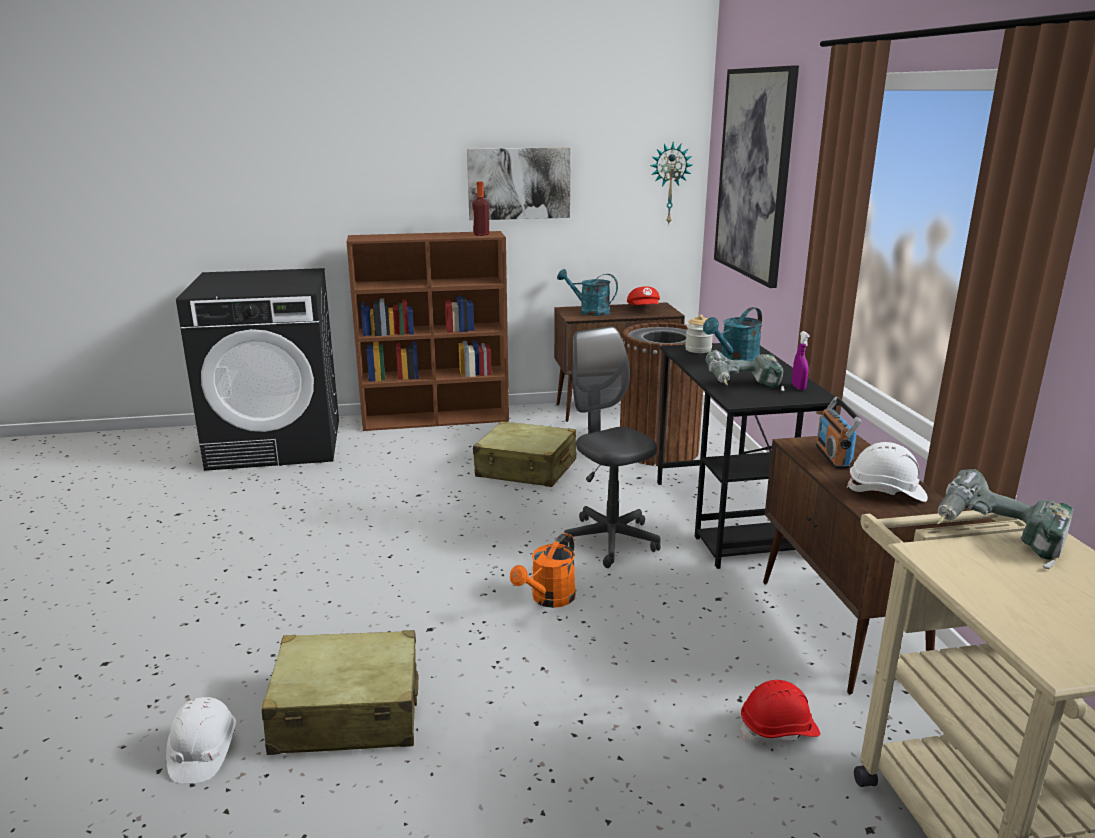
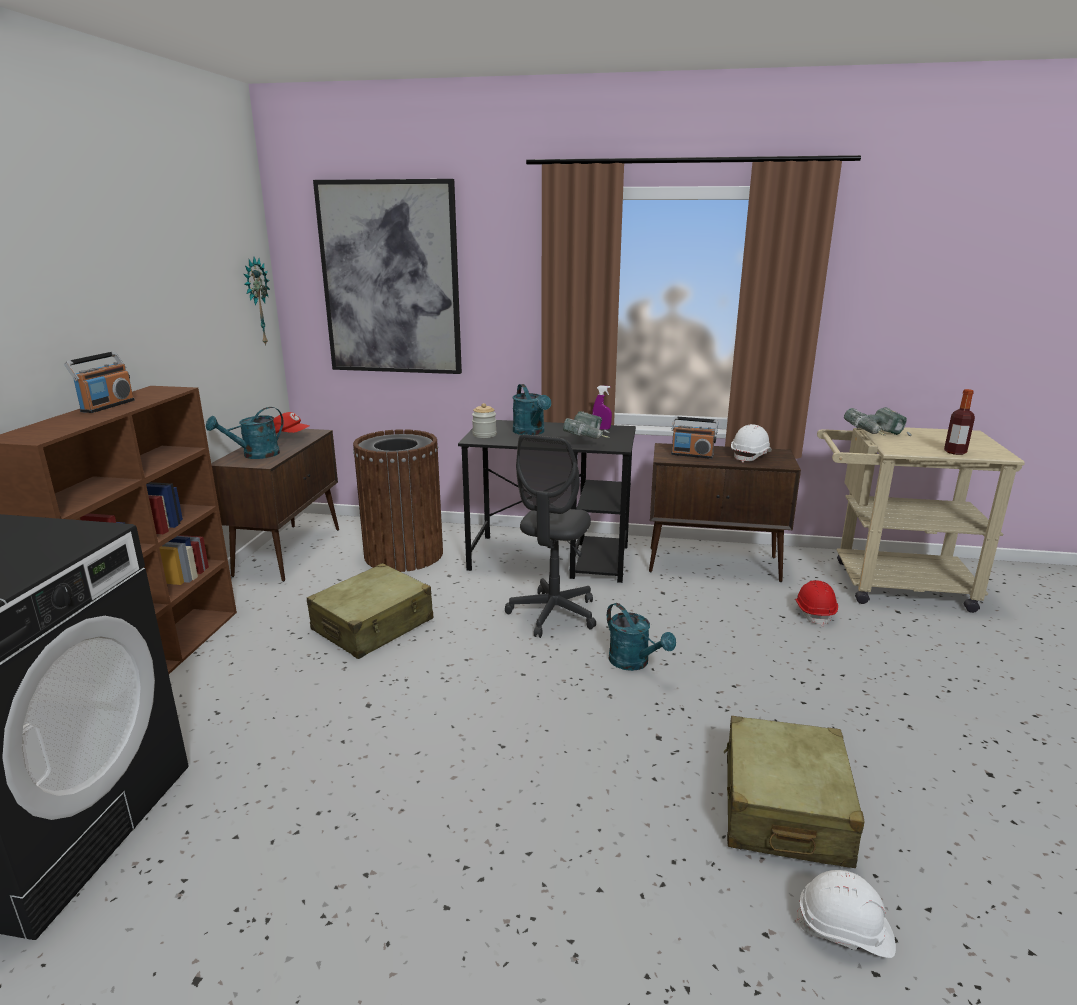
camera: 70 degrees left, 0 degrees up
(437, 234) = (107, 406): none -> radio
(481, 234) = (157, 392): bottle -> bottle (955, 452)
(519, 183) = (147, 320): picture -> none
(548, 599) = (634, 663): orange watering can -> turquoise watering can
(609, 541) = (553, 614): grey office chair -> grey office chair turned 60 degrees counterclockwise

